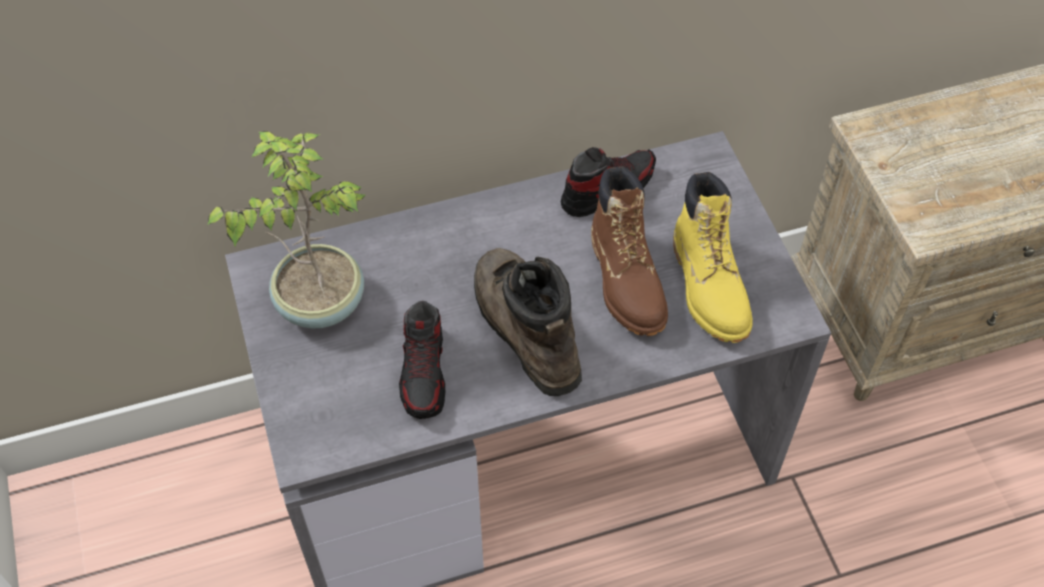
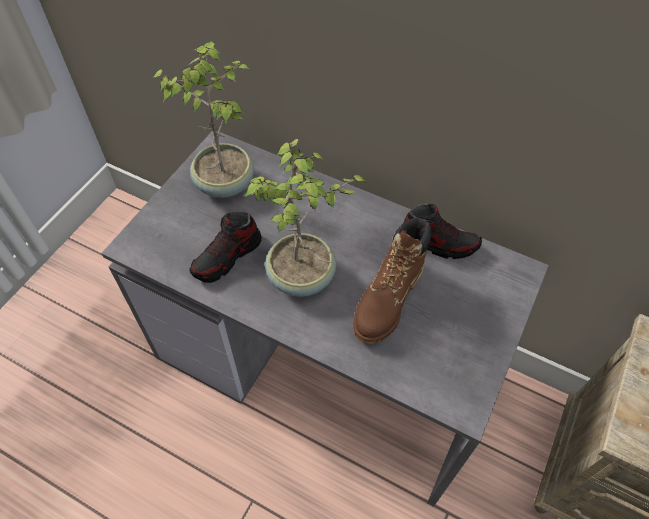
camera: 45 degrees right, 0 degrees up
(524, 329) = (302, 278): brown boot -> potted plant
(709, 287) = (433, 345): yellow boot -> none

